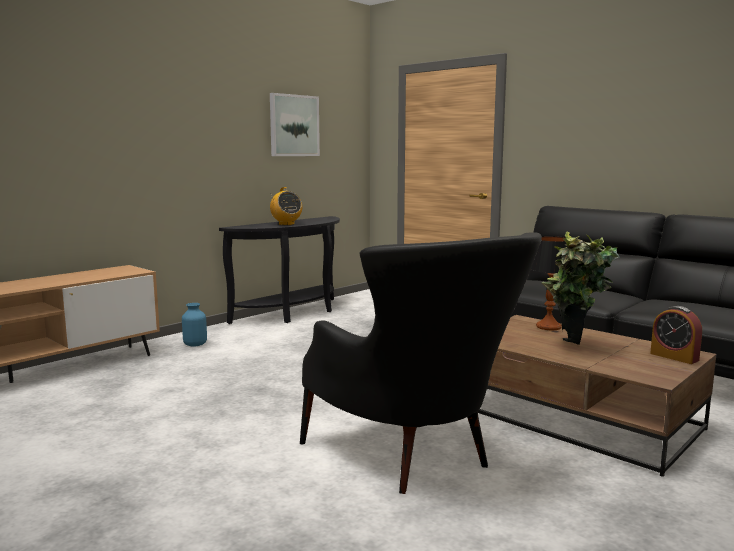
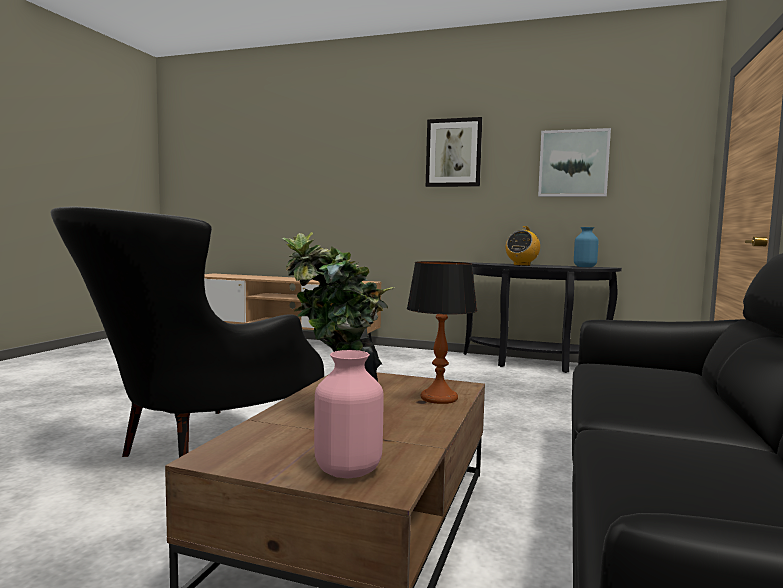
camera: 65 degrees right, 5 degrees down
(195, 107) = (453, 153): none -> picture
(195, 344) = (399, 356): blue vase -> blue vase (584, 267)
(674, 357) = (348, 471): alarm clock -> pink vase

